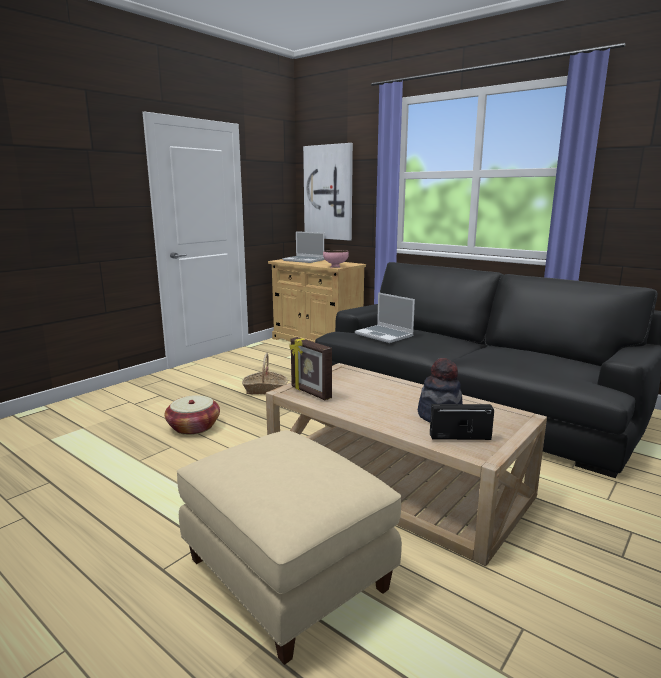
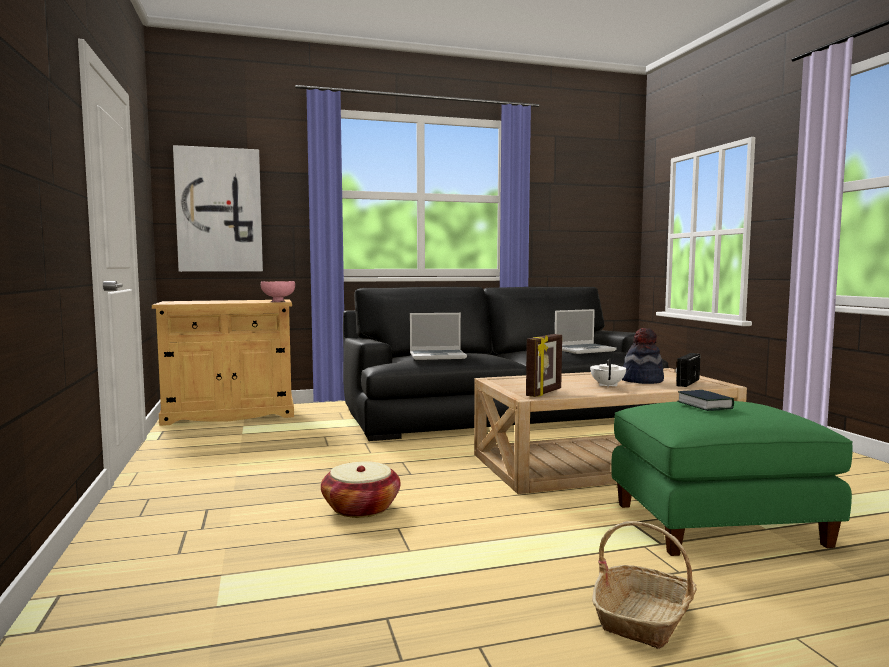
camera: 55 degrees left, 10 degrees down
(265, 390) = (321, 459): basket -> basket (644, 618)
(275, 454) = (704, 405): none -> book
(284, 574) = (718, 525): beige ottoman -> green ottoman
(304, 260) = (199, 301): laptop -> laptop (584, 350)
(310, 393) = (545, 392): picture frame -> picture frame turned 45 degrees counterclockwise
(386, 407) = (608, 385): none -> white teapot

